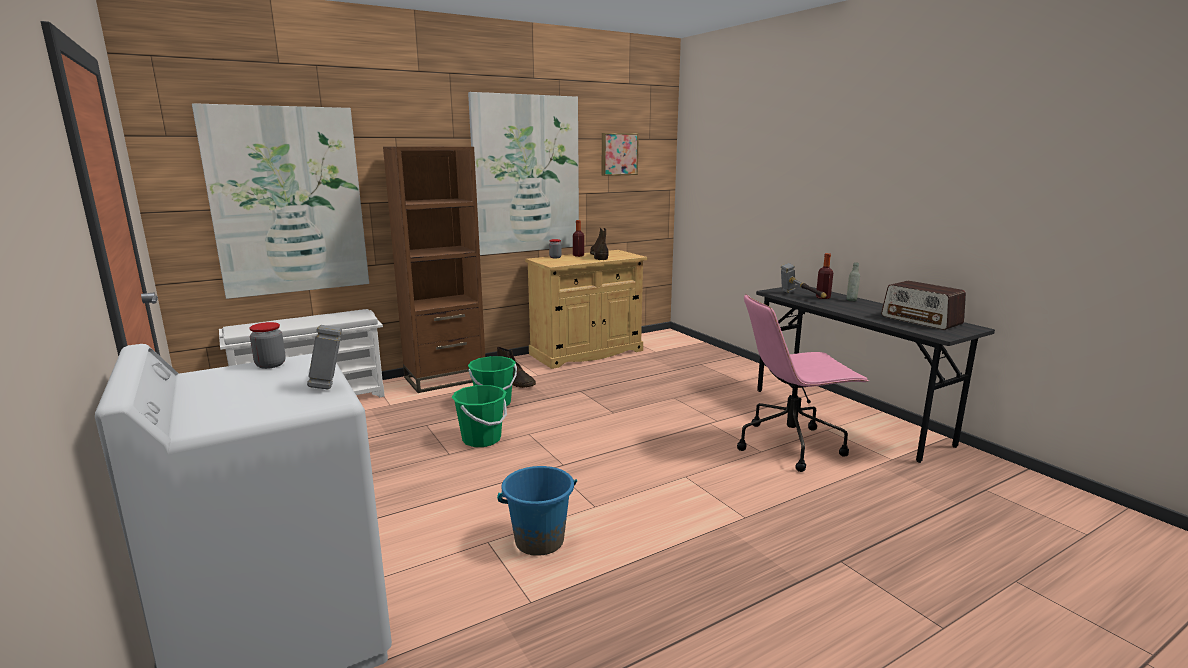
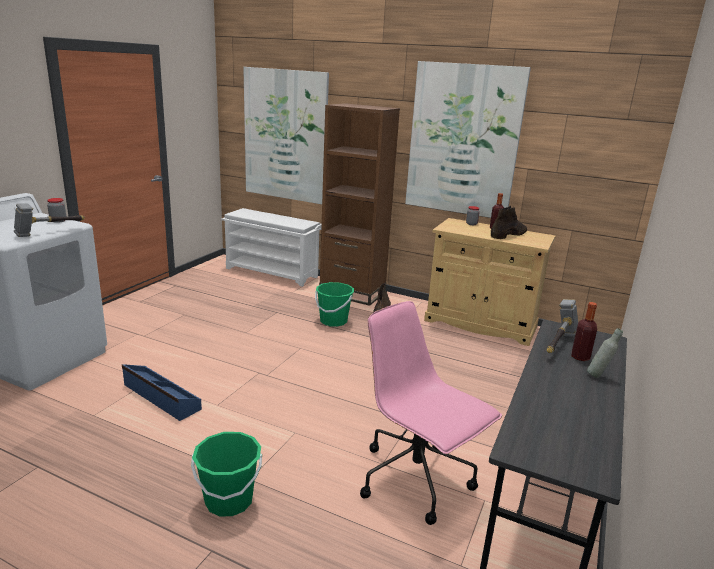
camera: 55 degrees right, 5 degrees up
(482, 439) = (275, 335): green bucket -> green bucket (229, 500)
(539, 541) = (160, 397): blue bucket -> blue storage box
(618, 154) = (576, 132): picture -> none
(921, 320) = (572, 432): radio -> none

